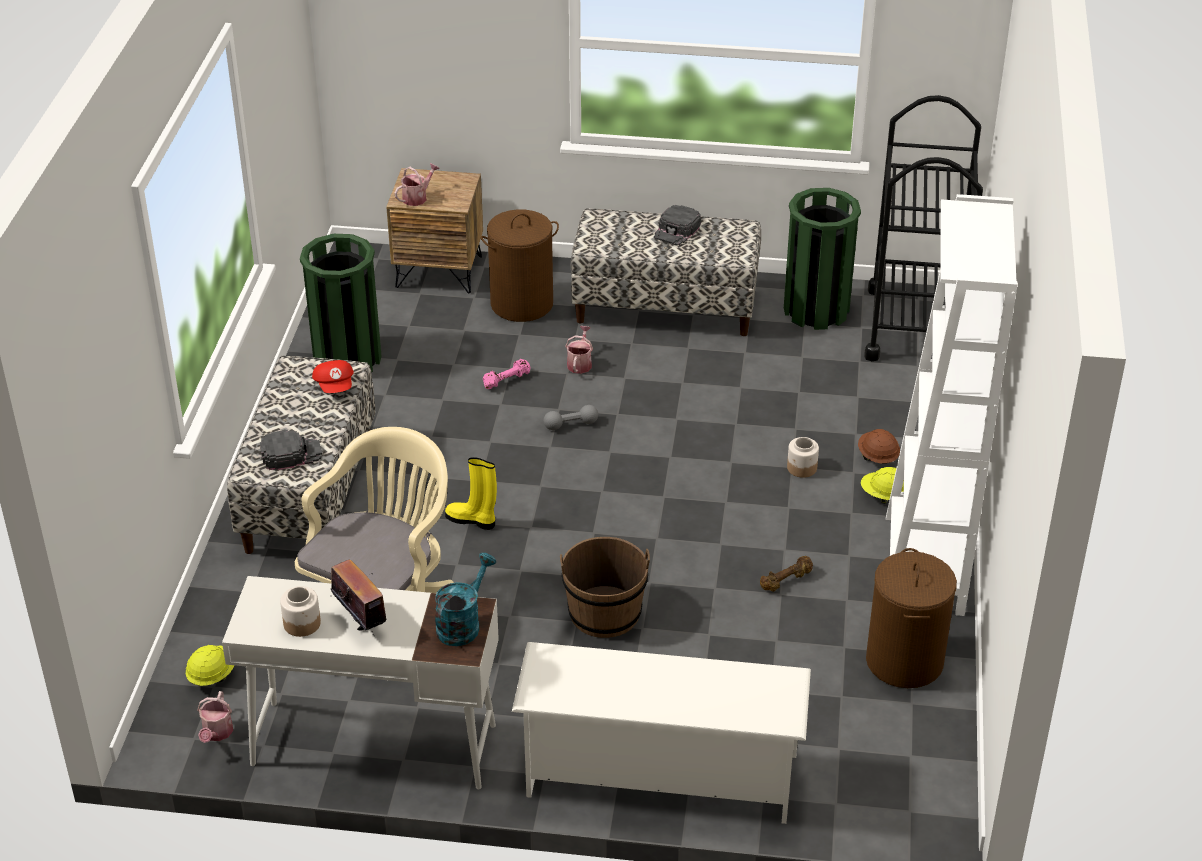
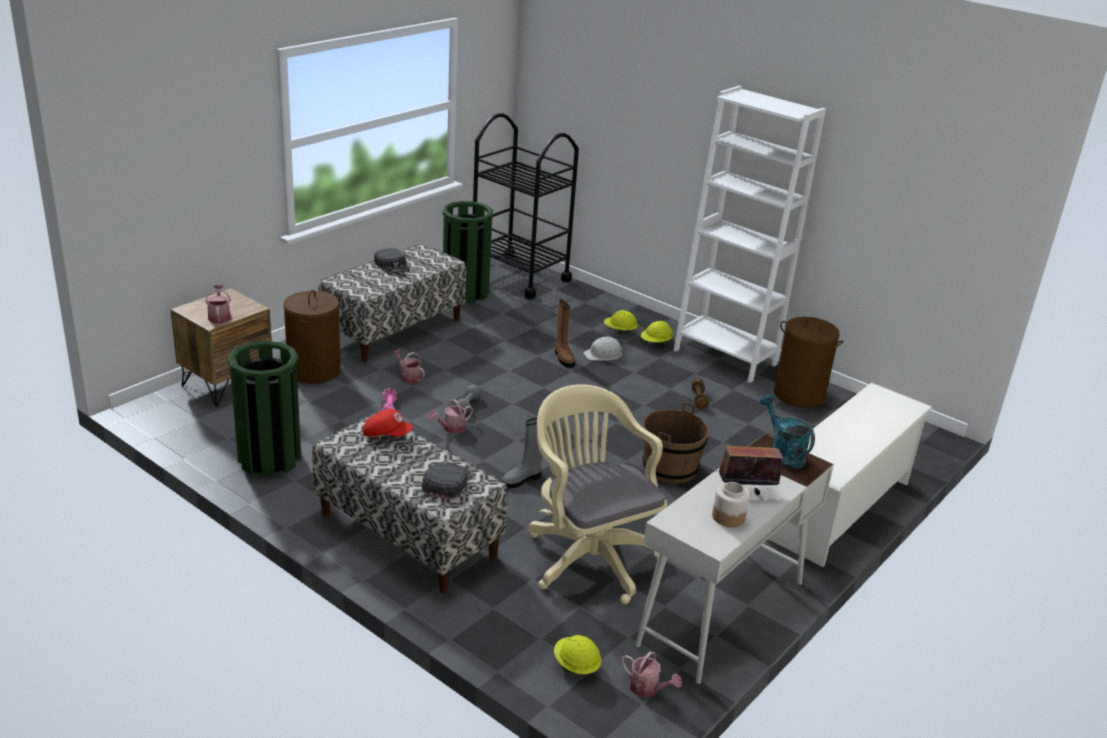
camera: 60 degrees left, 10 degrees down
(472, 520) = (522, 479): yellow boot -> grey boot
(514, 434) = (451, 428): none -> watering can
(754, 443) = (563, 358): none -> brown boot
(802, 468) = (603, 354): jar -> white hard hat
(877, 457) = (620, 331): brown hard hat -> yellow hard hat

